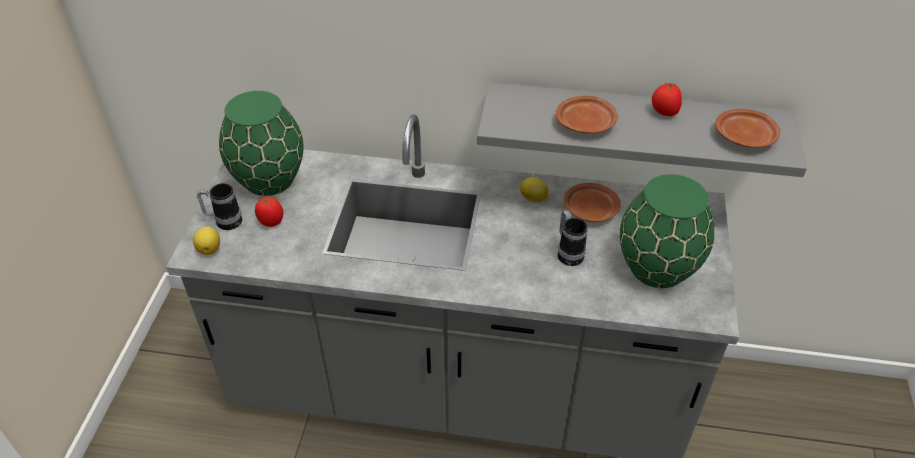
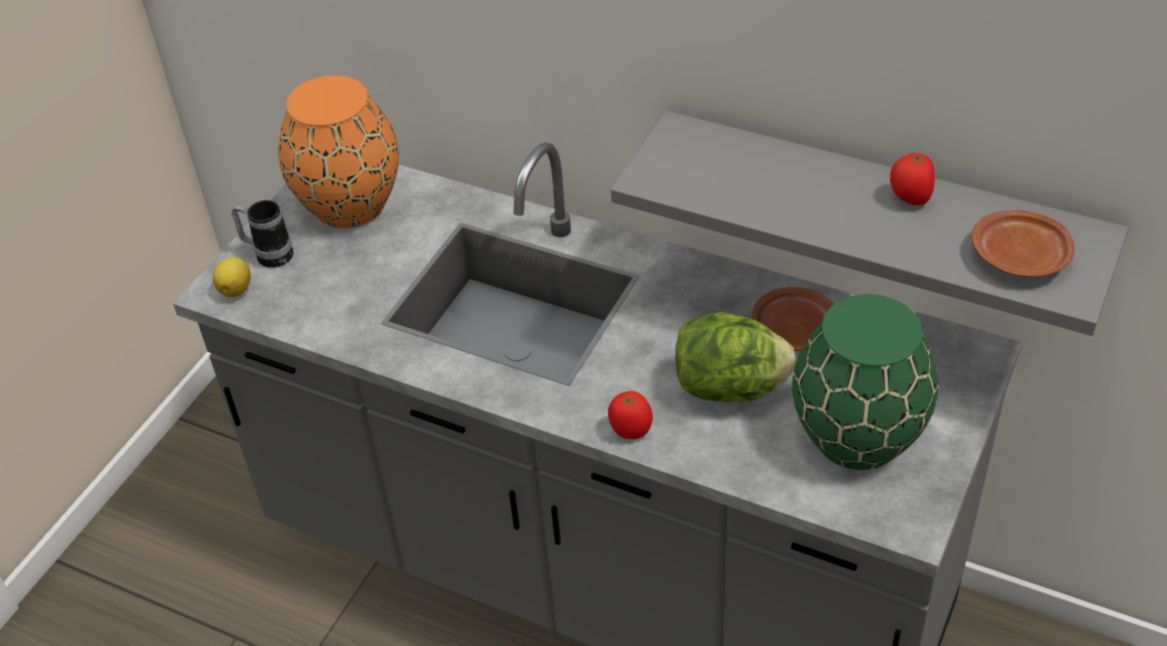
camera: 20 degrees right, 0 degrees up
(268, 179) = (348, 204): green vase -> orange vase
(271, 222) = (329, 266): tomato -> tomato (630, 431)
(534, 199) = (714, 299): lemon -> none
(568, 252) = (731, 388): mug -> lettuce
(586, 123) = (780, 196): brown plate -> none

